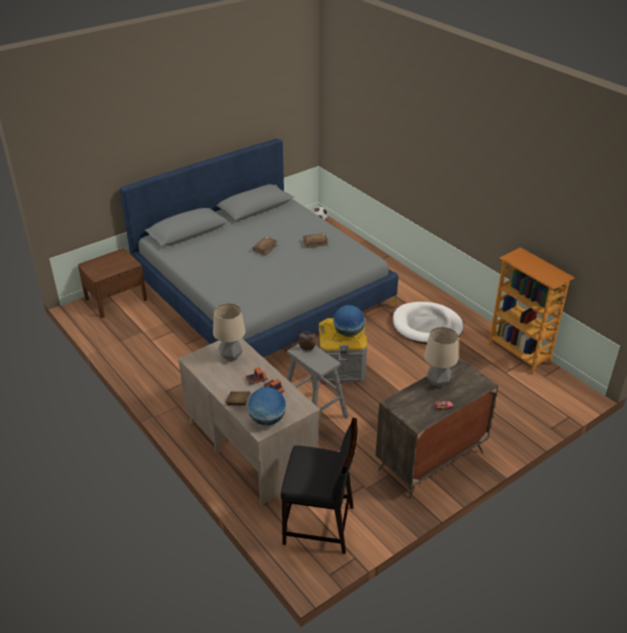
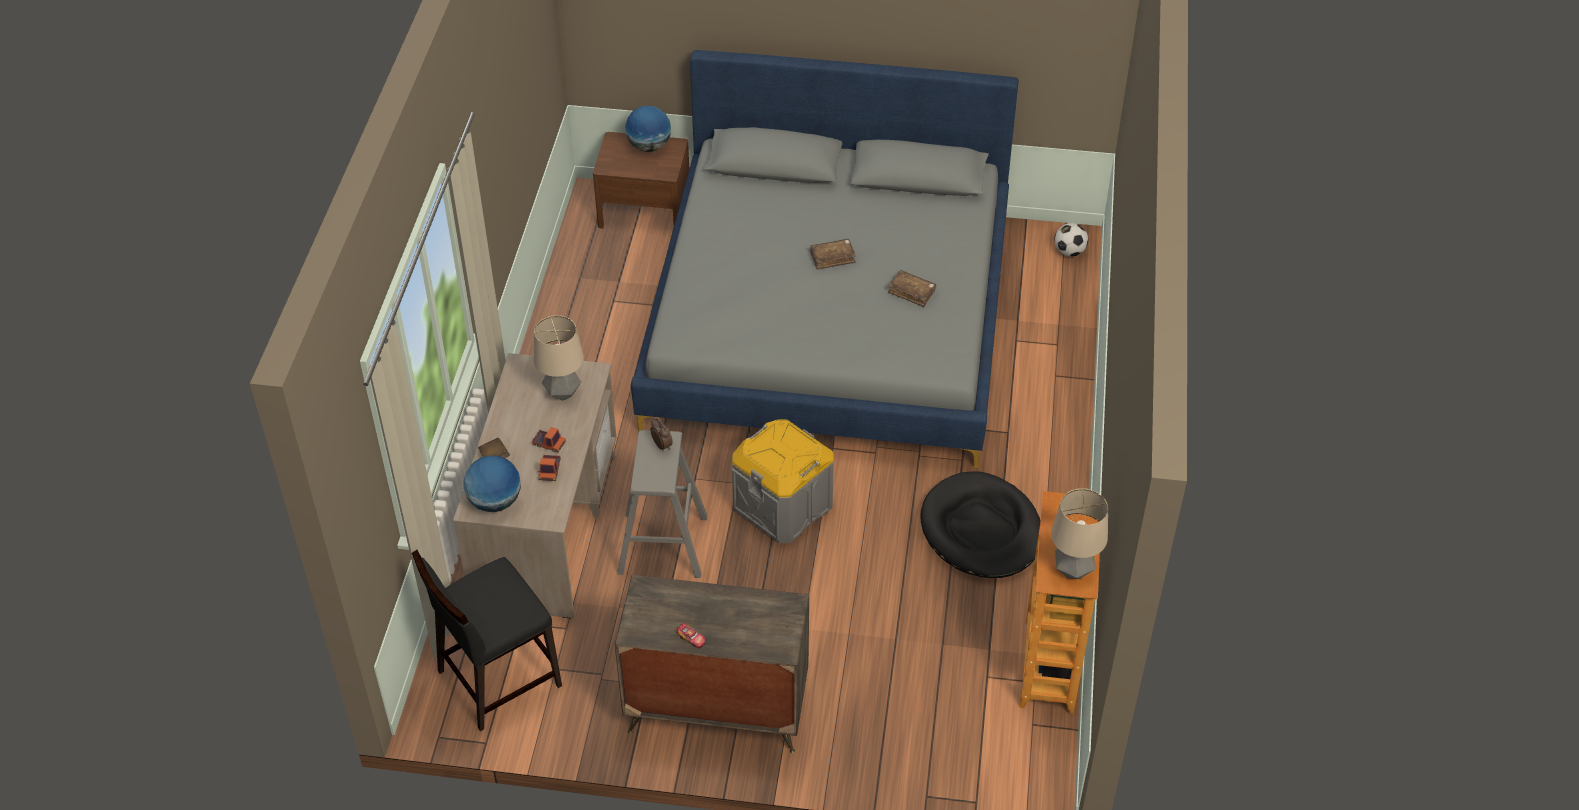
camera: 45 degrees right, 10 degrees up
(319, 526) = (497, 678): black chair -> black chair turned 90 degrees clockwise
(348, 333) = (781, 461): globe -> globe (649, 146)
(427, 326) = (981, 530): white dog bed -> black dog bed
(437, 382) = (732, 604): table lamp -> table lamp (1072, 571)

